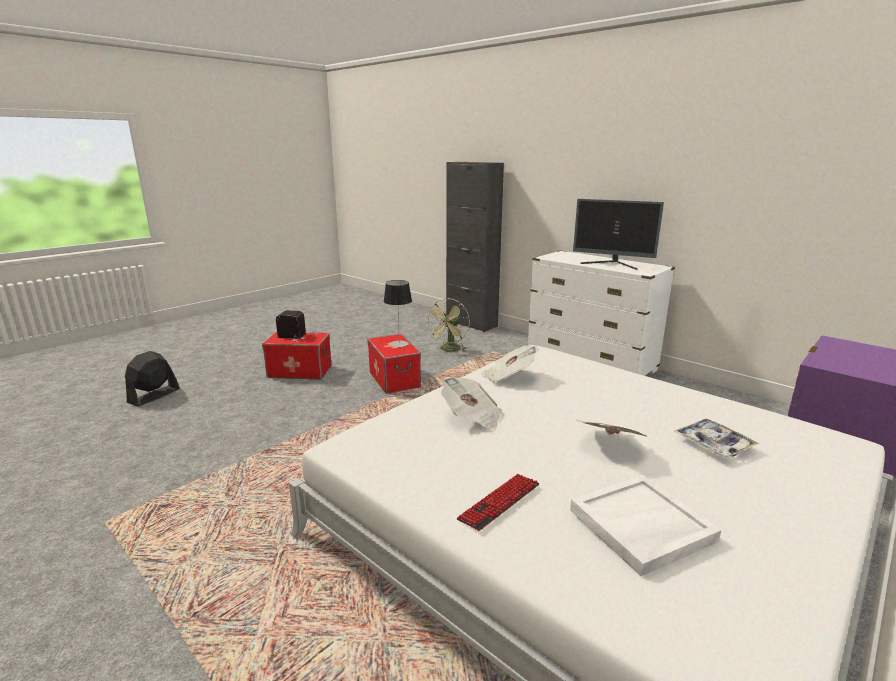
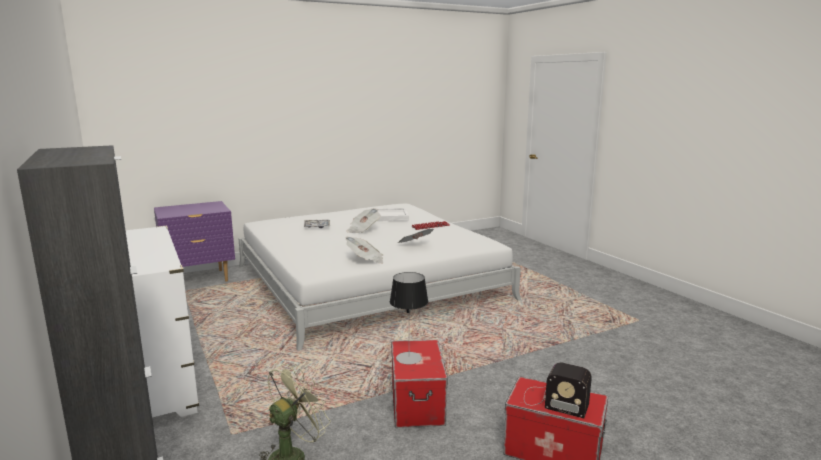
camera: 160 degrees left, 5 degrees down
(154, 396) = (748, 438): black fan -> none
(612, 265) = (139, 243): monitor -> none

